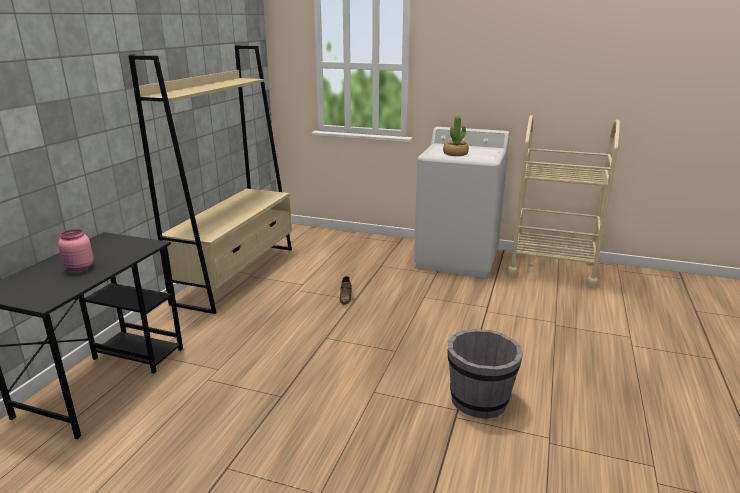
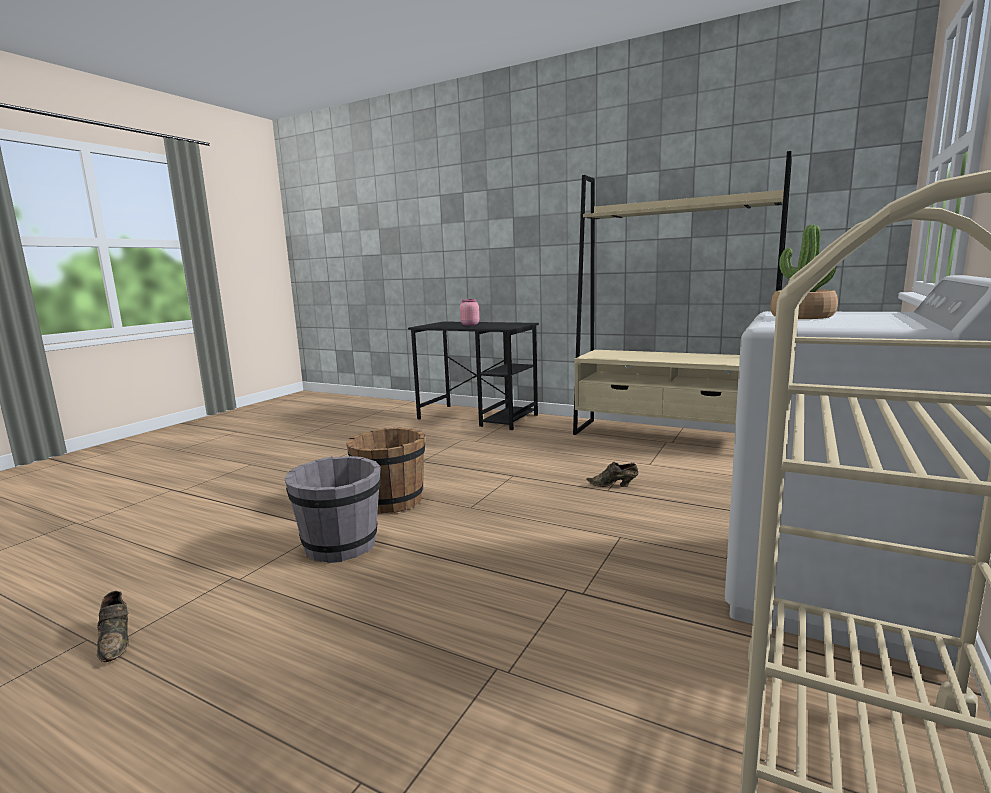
camera: 100 degrees right, 10 degrees down
(392, 393) = (391, 502): none -> brown bucket
(645, 465) = (116, 641): none -> brown shoe

